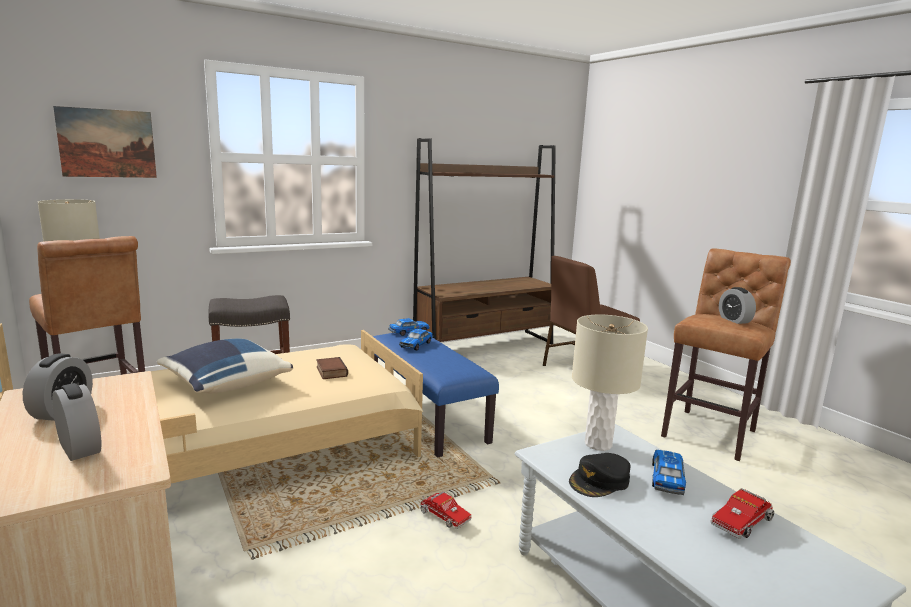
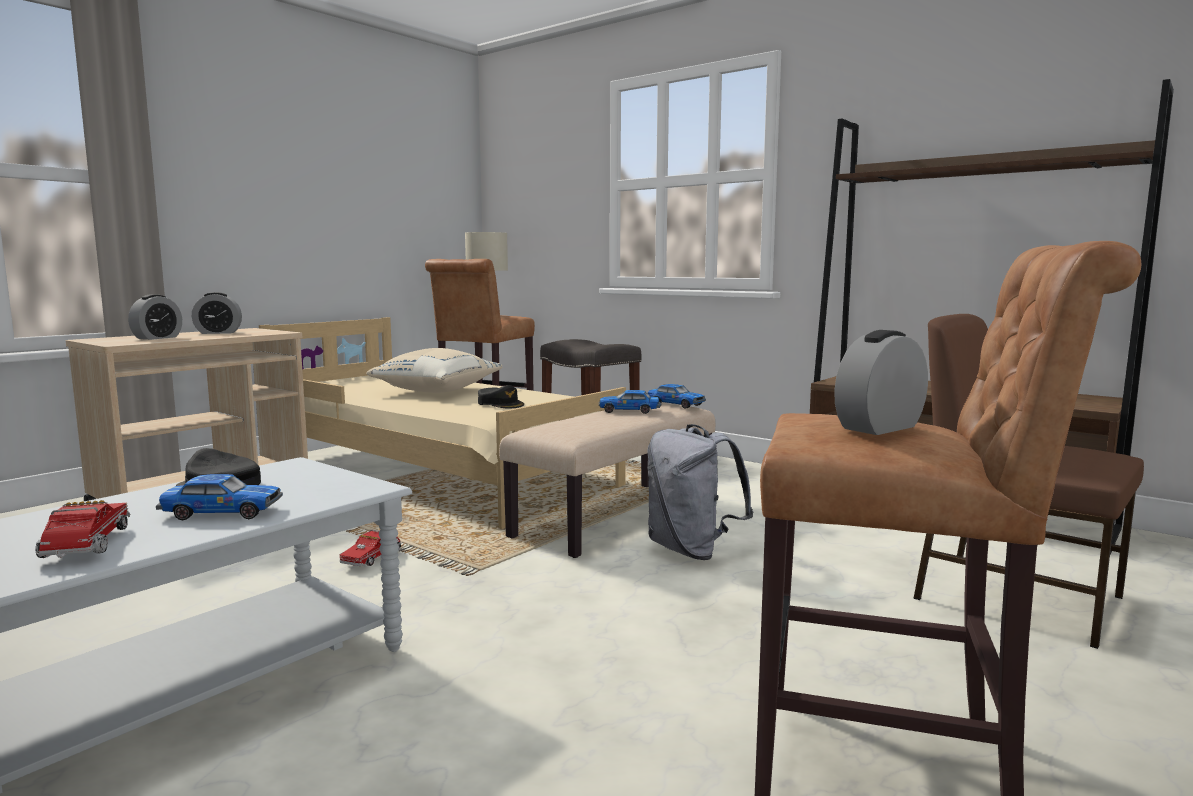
camera: 70 degrees right, 5 degrees down
(107, 143) = (540, 182): picture -> none
(225, 384) = (436, 391): blue pillow -> beige pillow
(330, 371) = (500, 404): book -> black cap
(425, 417) = (614, 517): blue bench -> beige bench
(498, 411) = (692, 550): none -> grey backpack
(597, 444) = (328, 481): beige table lamp -> none
(742, 522) = (87, 547): toy truck -> toy truck turned 45 degrees clockwise

